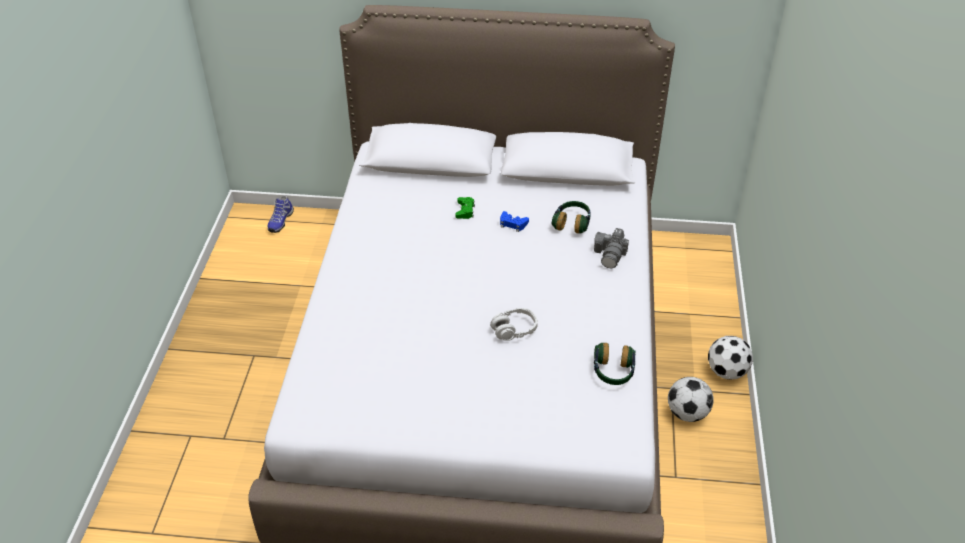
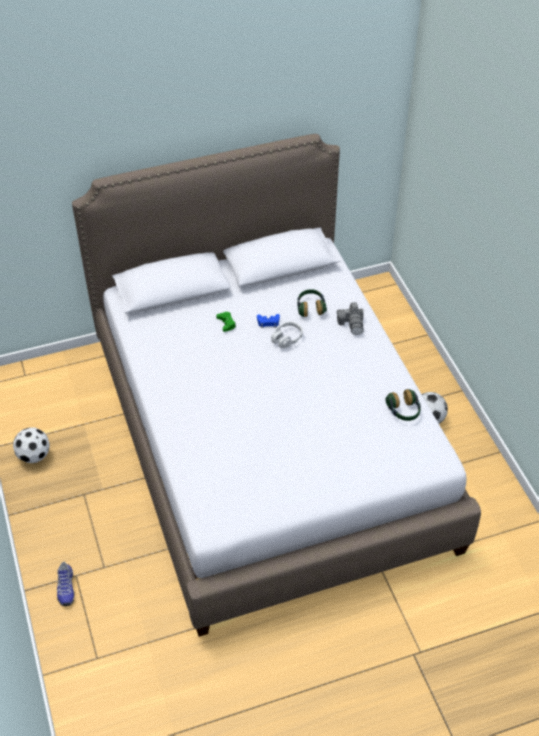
camera: 25 degrees left, 5 degrees up
(280, 221) = (29, 375): shoe -> shoe (65, 588)
(514, 329) = (319, 404): grey headphones -> grey headphones (287, 339)
(726, 371) = (438, 379): football -> football (33, 456)

